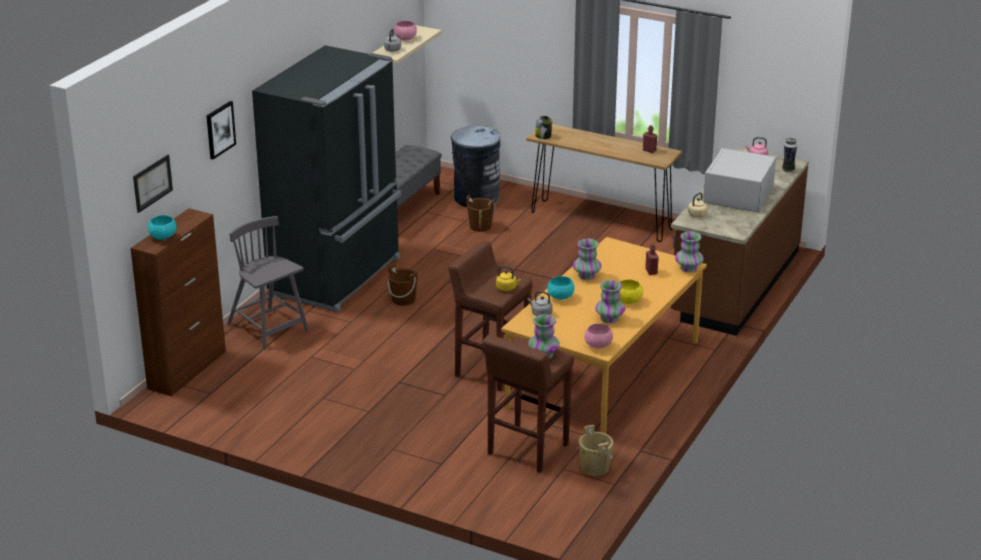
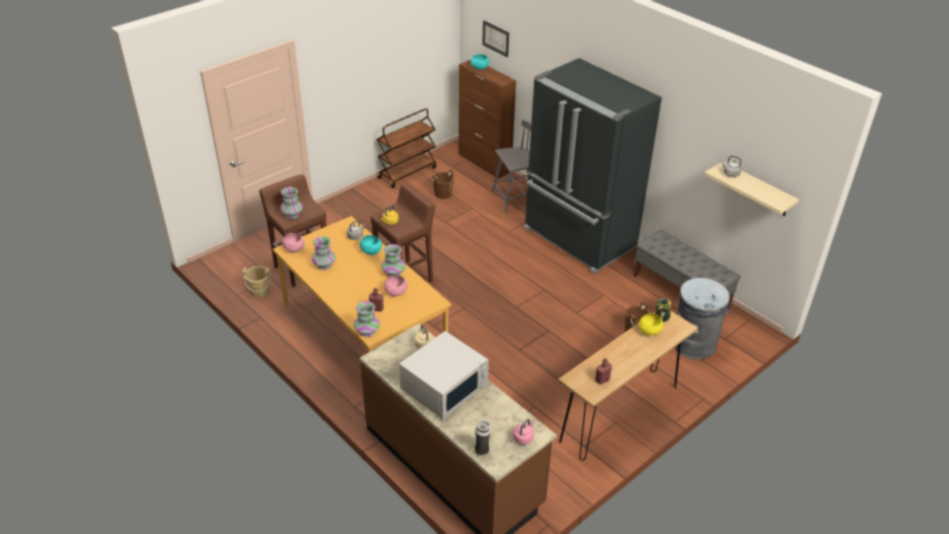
camera: 110 degrees right, 10 degrees up
(220, 129) = (552, 59): picture -> none
(246, 427) = (407, 172): none -> brown cart
(403, 299) = (527, 261): brown bucket -> brown bucket (443, 194)
(405, 38) = (760, 186): pink bowl -> pink bowl (396, 293)
(629, 301) = (341, 282): yellow bowl -> yellow bowl (649, 332)
(738, 196) = (445, 386): white microwave -> white microwave turned 90 degrees clockwise

